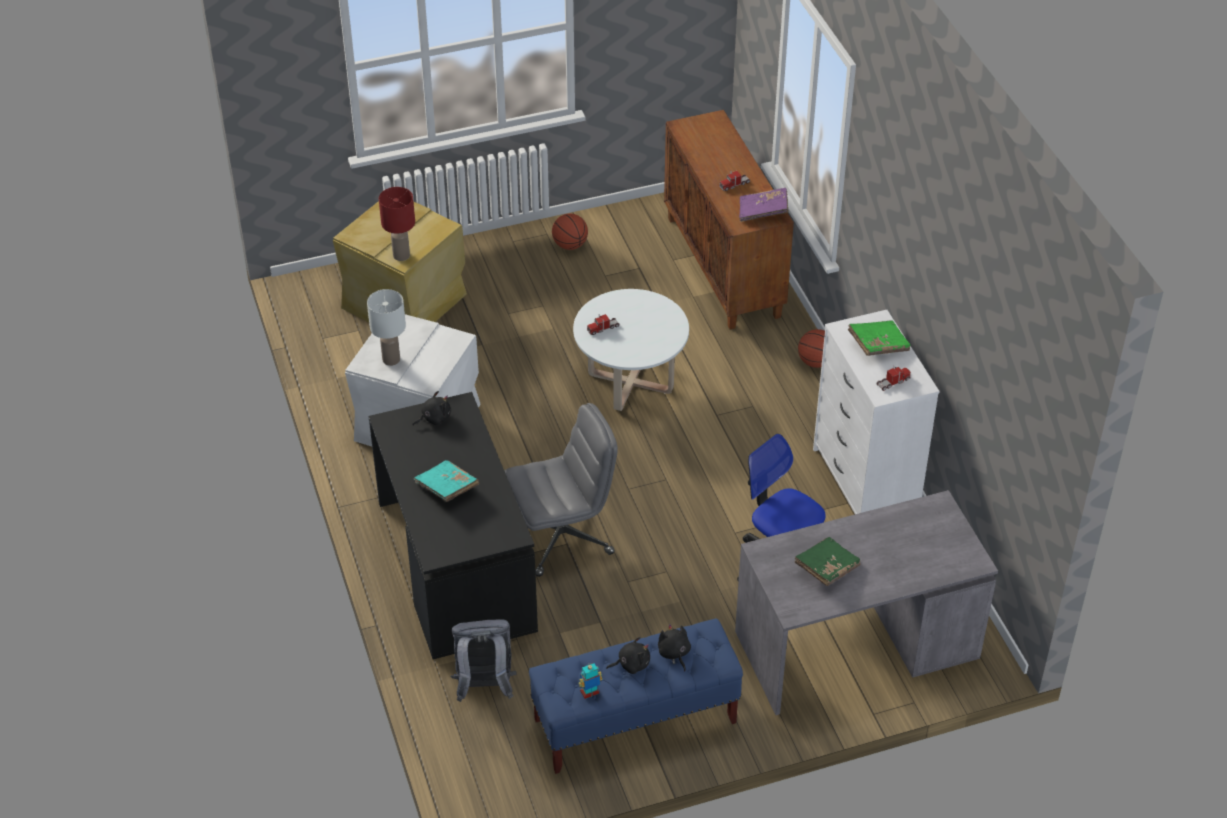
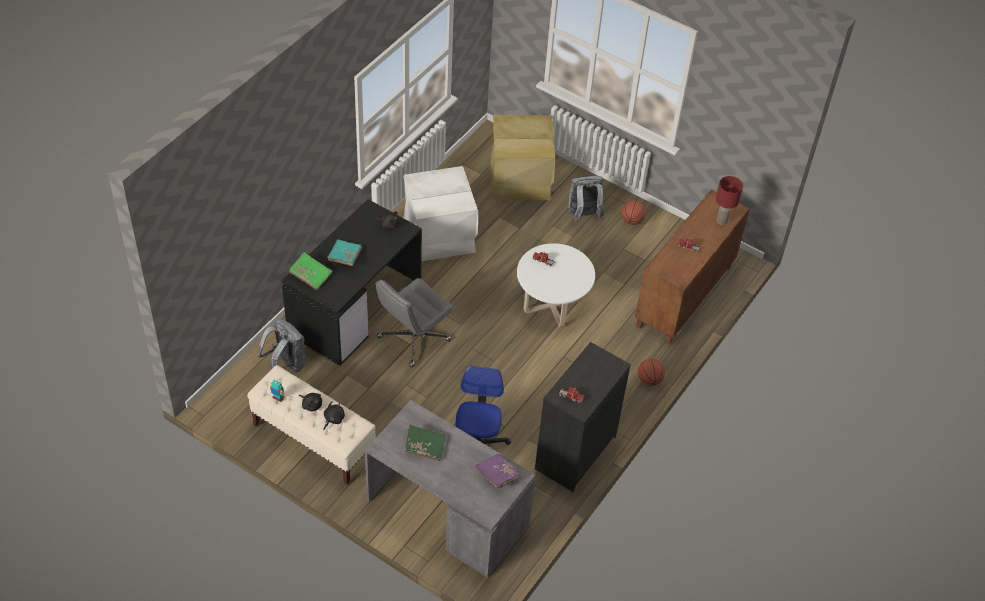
camera: 50 degrees right, 5 degrees up
(391, 359) = (427, 187): white table lamp -> none
(401, 255) = (507, 147): red table lamp -> red table lamp (722, 220)
(521, 280) = (583, 216): none -> grey backpack
(562, 536) = (413, 339): grey office chair -> grey office chair turned 105 degrees clockwise
(634, 722) = (313, 440): blue bench -> beige bench
(763, 212) = (678, 272): purple book -> purple book (497, 475)
(864, 482) = (575, 452): white dresser -> black dresser
(878, 345) = (595, 375): green book -> green book (310, 275)

